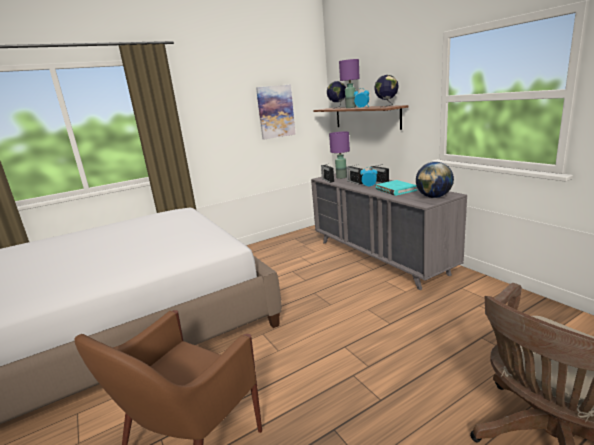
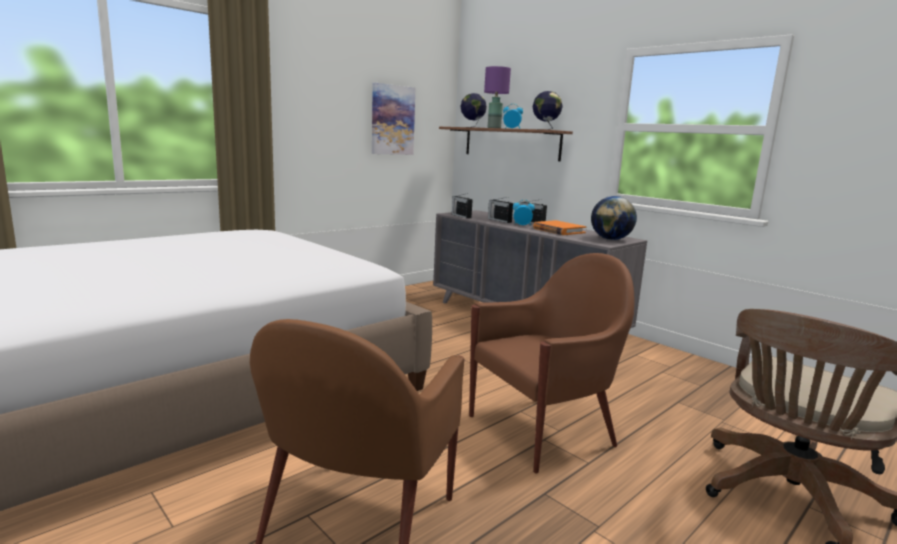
camera: 15 degrees left, 5 degrees down
(341, 177) = (477, 215): purple table lamp -> none
(355, 366) = (543, 430): none -> brown armchair
(395, 190) = (558, 230): turquoise book -> orange book

